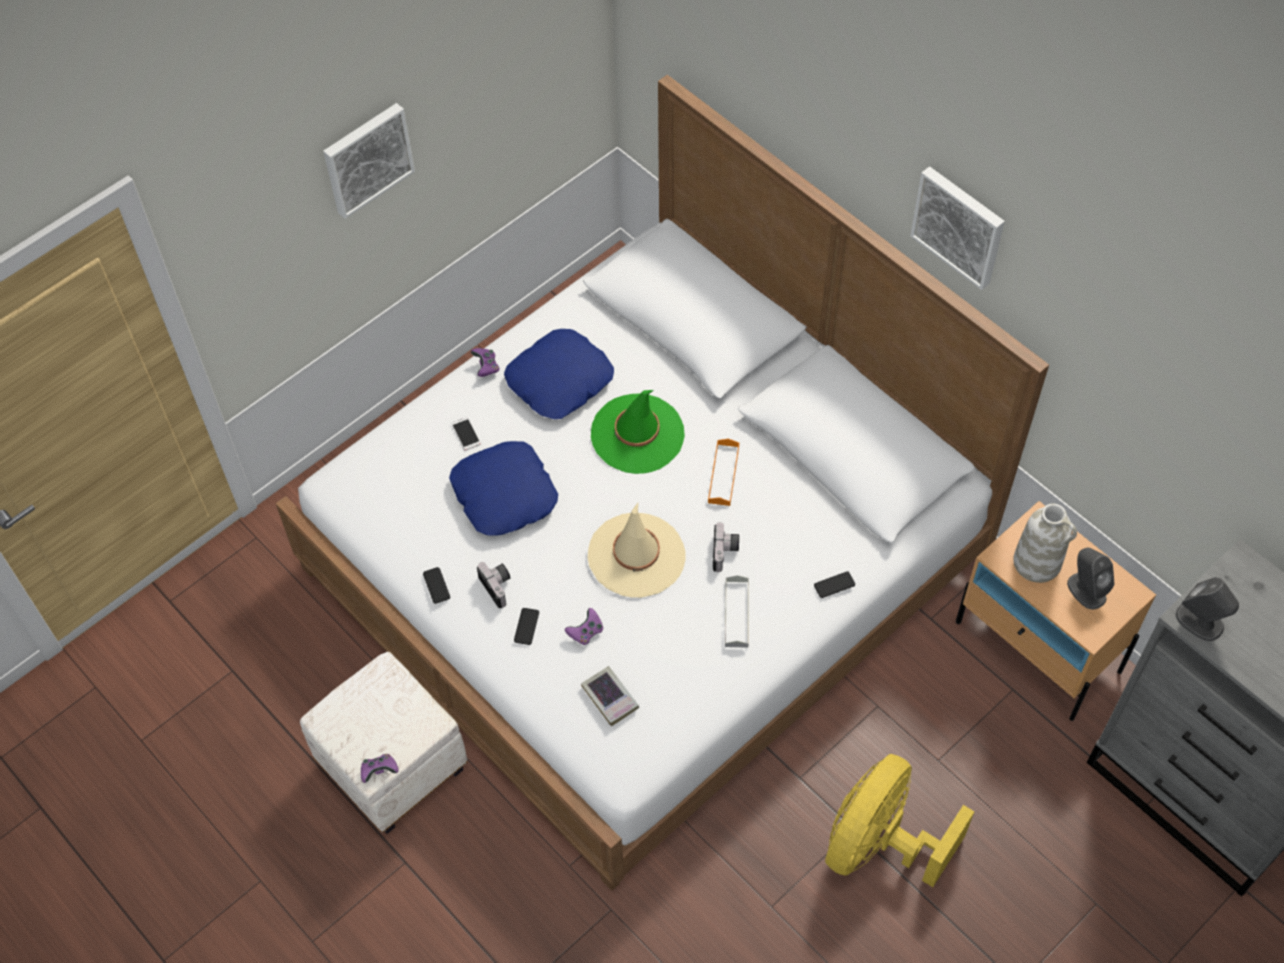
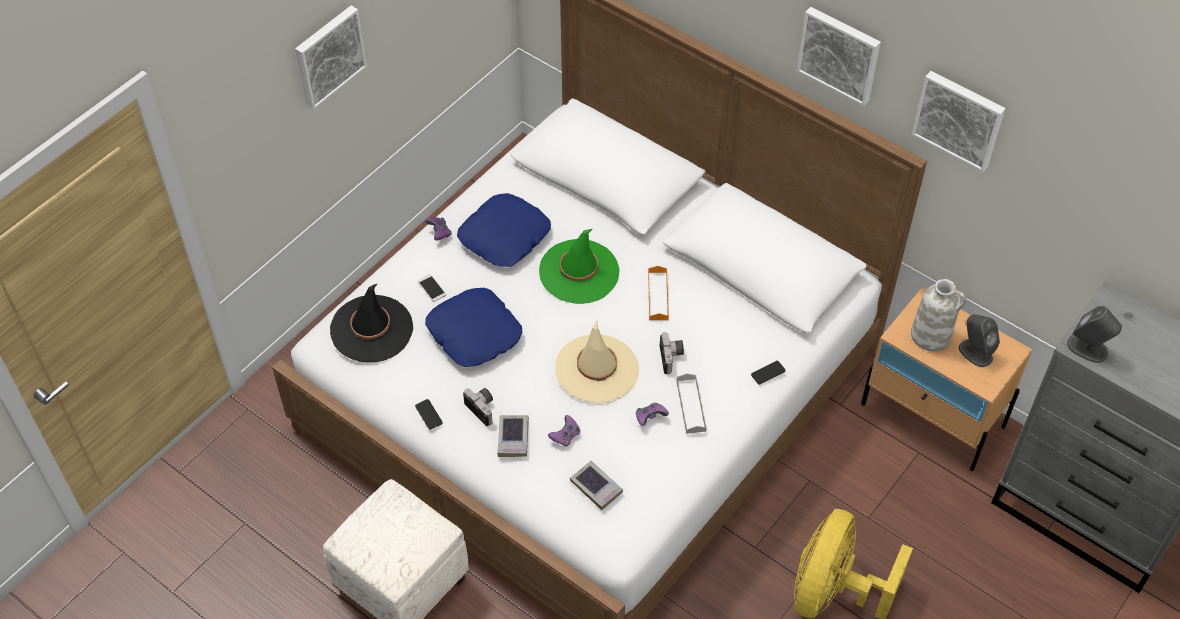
camera: 10 degrees left, 5 degrees down
(379, 771) = (402, 578): purple game controller -> purple game controller (650, 418)
(390, 475) = (372, 329): none -> black hat
(526, 626) = (513, 438): phone -> book
(1088, 324) = (959, 119): none -> picture

